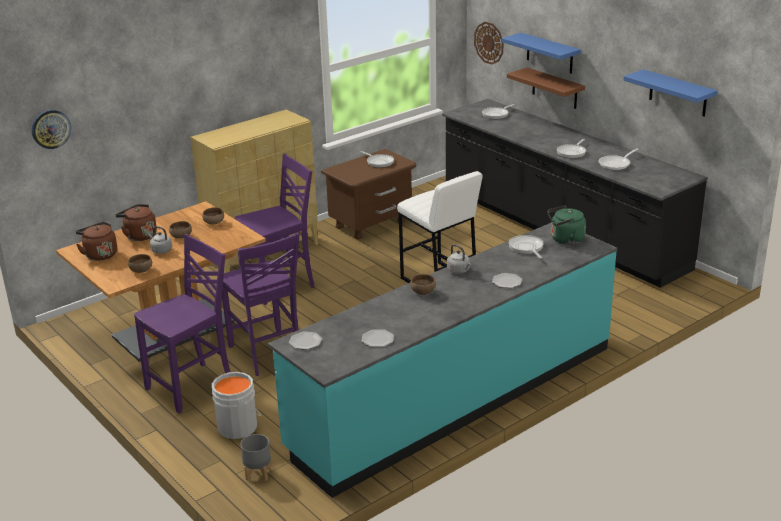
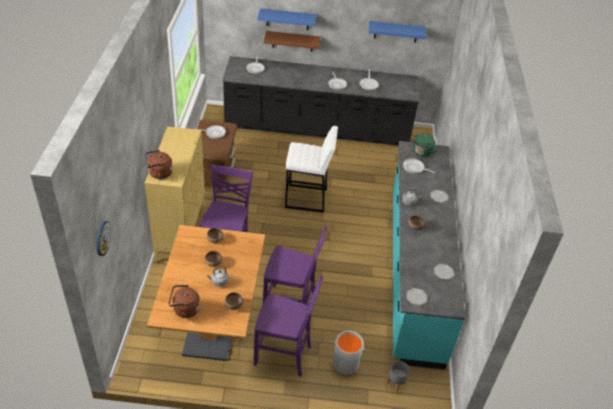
camera: 50 degrees left, 15 degrees up
(139, 235) = (184, 278): brown kettle -> brown kettle (159, 173)
(192, 387) = (284, 355): purple chair -> purple chair turned 105 degrees clockwise
(489, 43) = (228, 18): wall clock -> none

